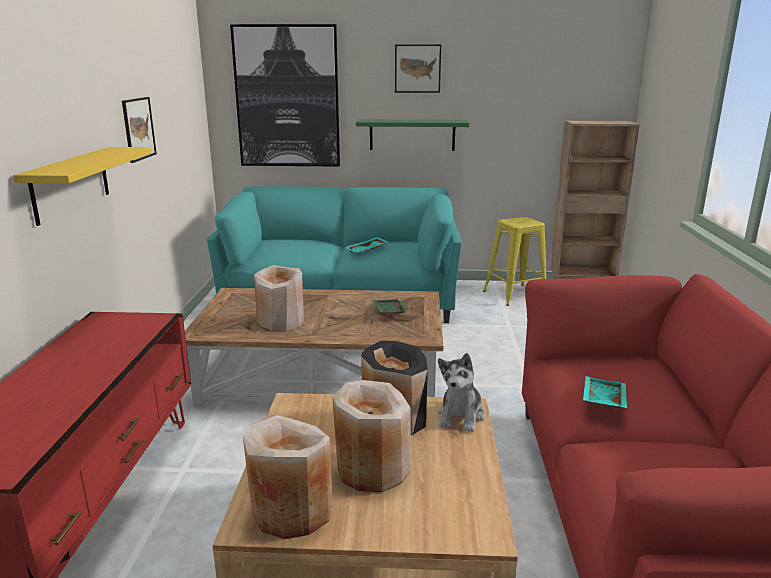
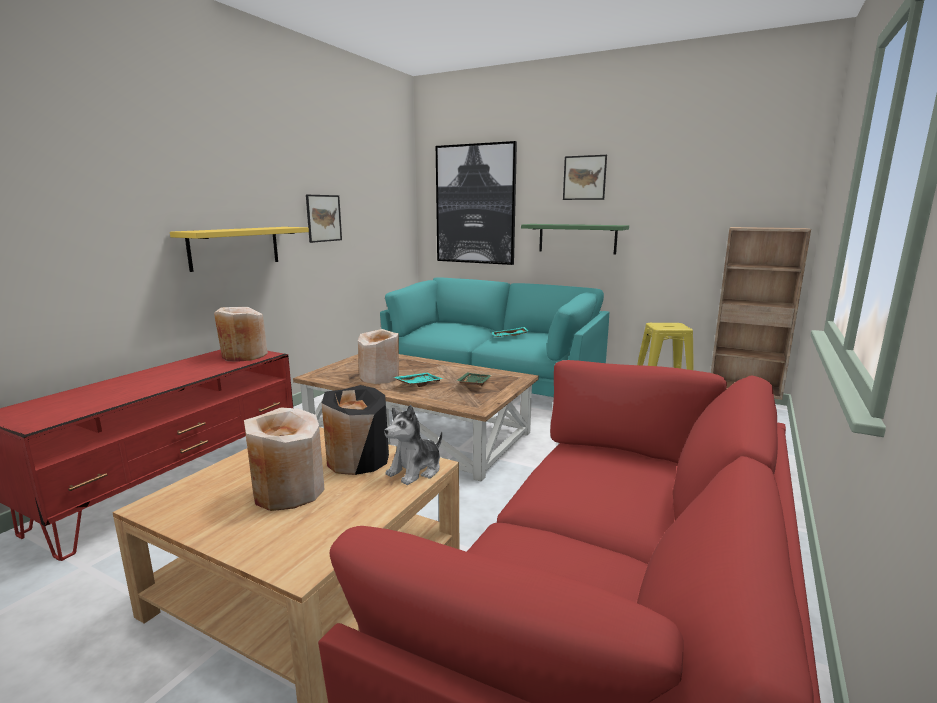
camera: 25 degrees right, 5 degrees down
(291, 511) = (191, 504): beige vase -> beige vase (244, 355)
(602, 400) = (567, 488): turquoise tray -> turquoise tray (418, 384)

